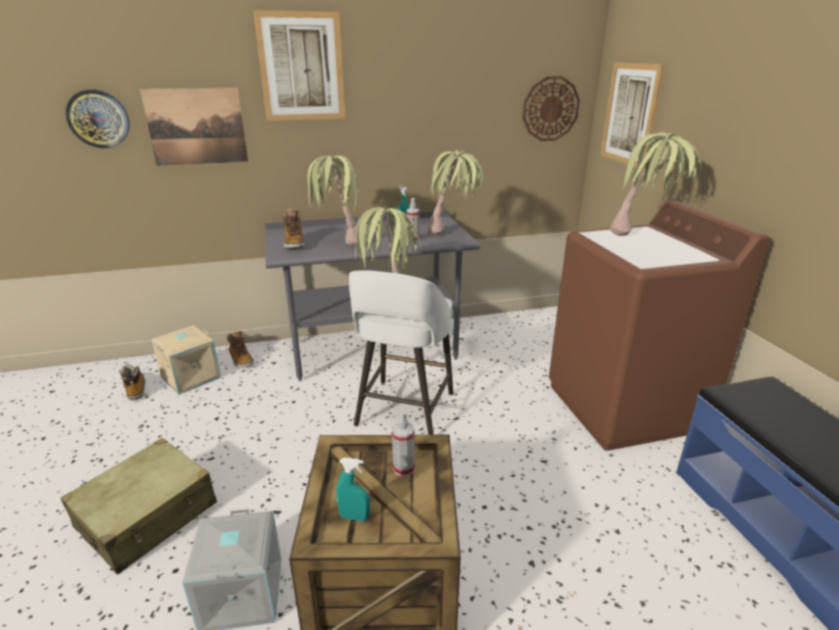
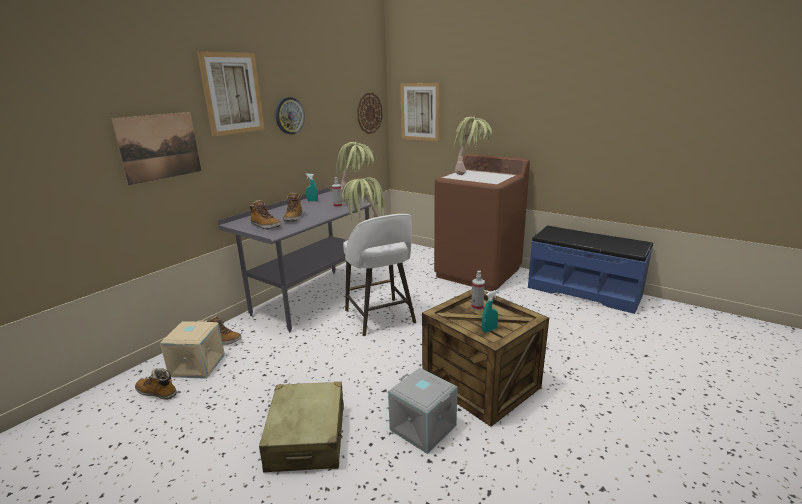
camera: 40 degrees left, 5 degrees down
(98, 119) = (72, 149): wall clock -> wall clock (289, 116)
(337, 242) = (293, 218): potted plant -> boot

